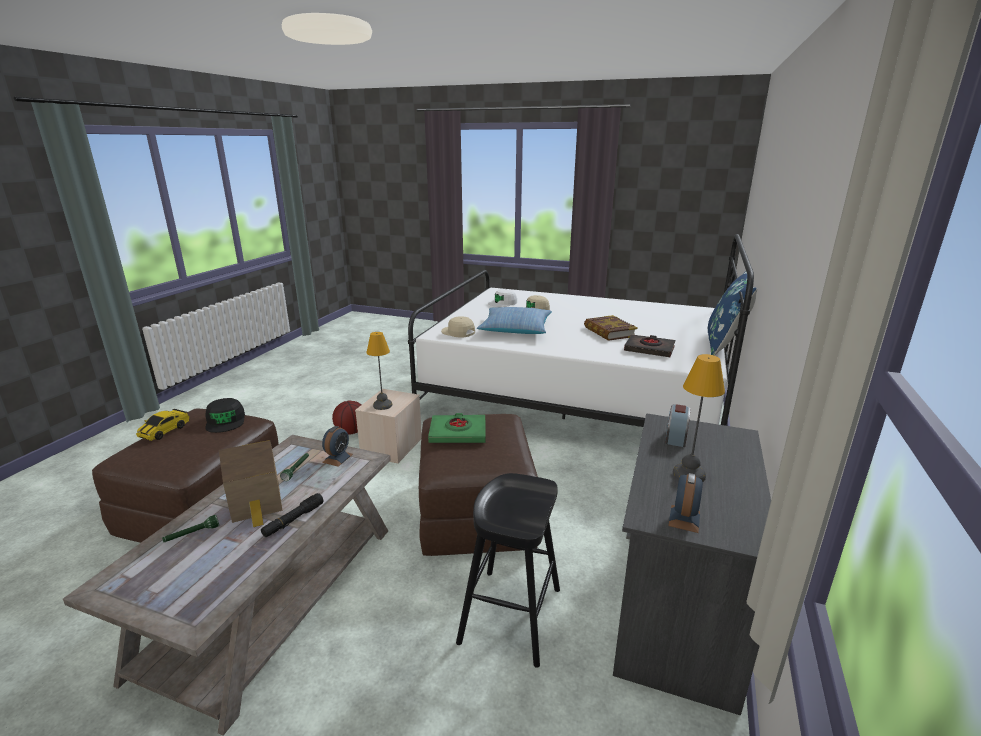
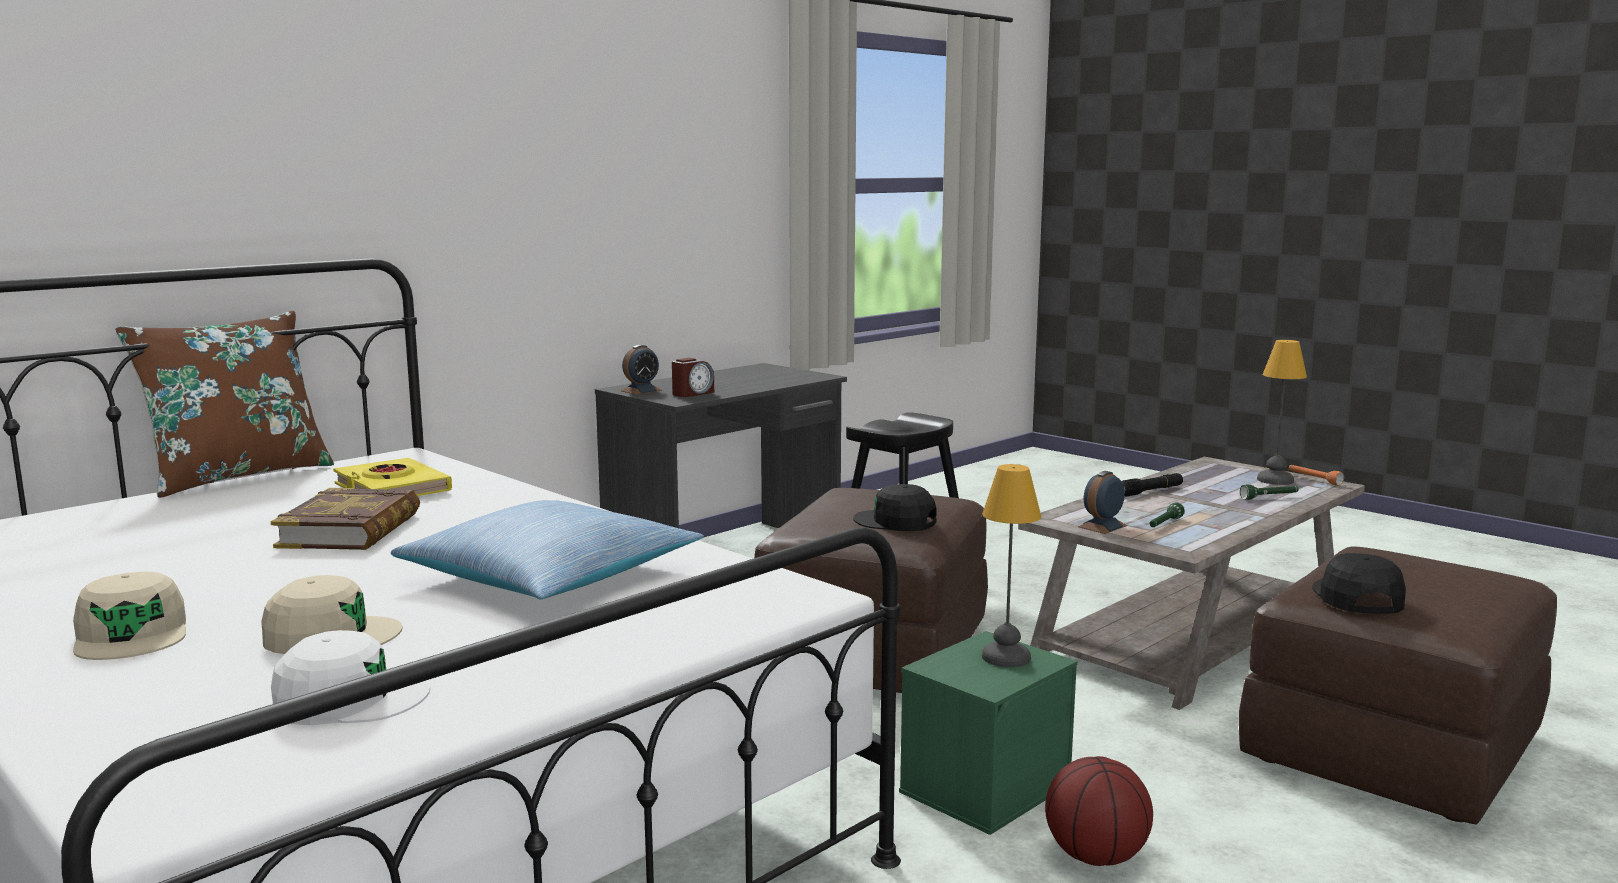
camera: 155 degrees left, 10 degrees down
(110, 596) = (1314, 480): none -> orange flashlight
(164, 431) = (1477, 599): toy car -> none
(257, 505) = (1204, 505): toy house -> none
(392, 447) = (985, 786): beige storage box -> green storage box
(458, 332) = (729, 592): beige cap -> beige cap (132, 635)
(458, 433) = (896, 521): green book -> black cap
(649, 349) = (392, 489): black book -> yellow book
(684, 518) = (792, 373): alarm clock -> alarm clock (641, 390)
(687, 474) = (739, 382): table lamp -> table lamp (1276, 480)
(724, 345) = (238, 476): blue pillow -> brown pillow

